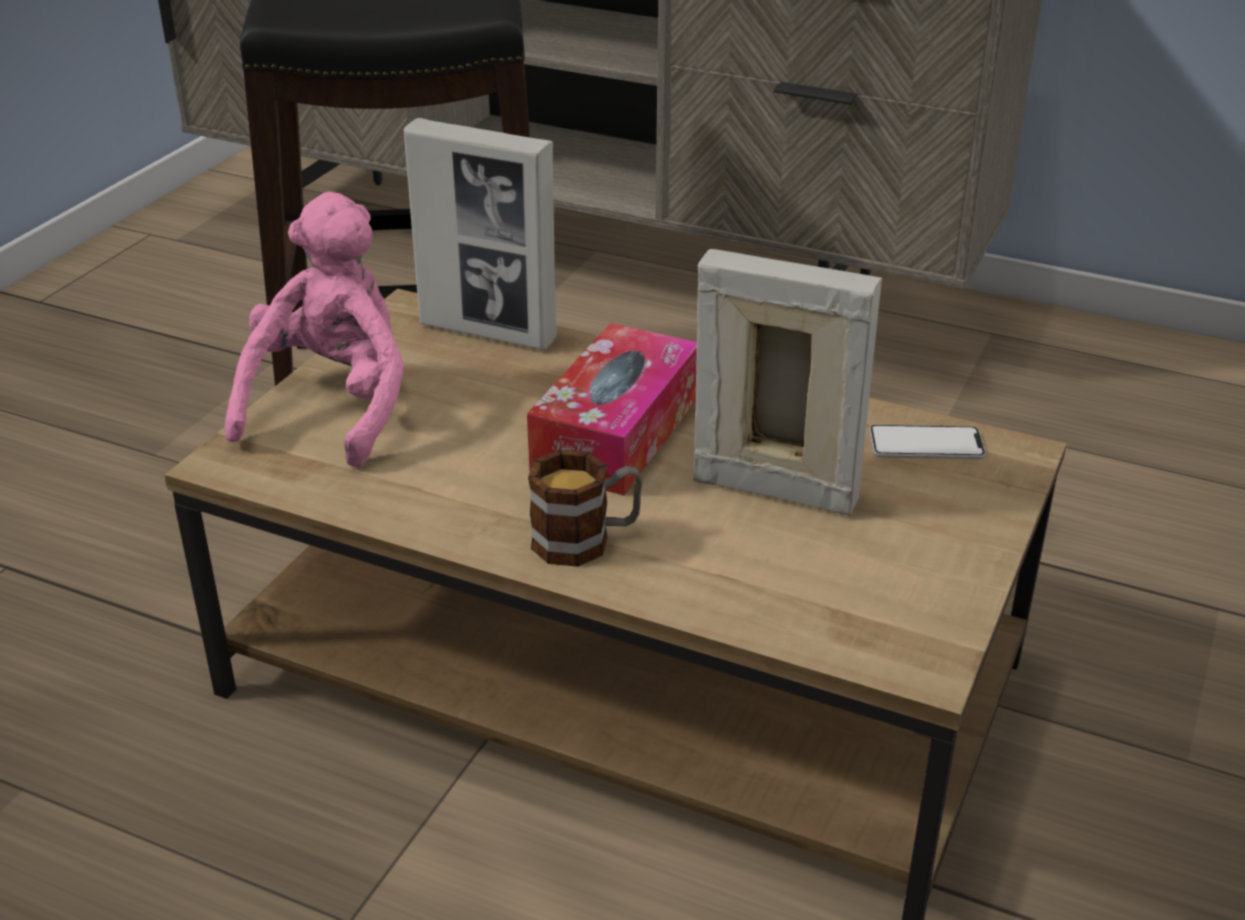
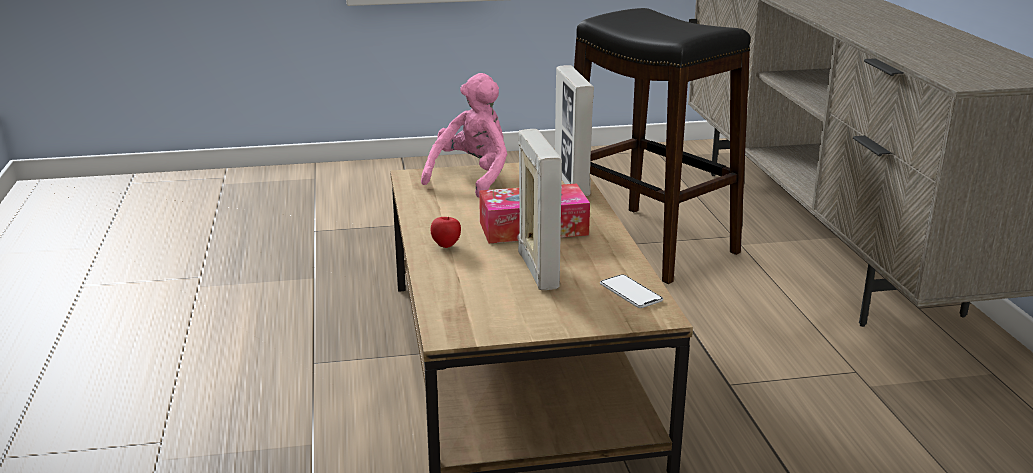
camera: 55 degrees right, 10 degrees down
(333, 406) = (472, 177): pink plush toy -> pink plush toy turned 45 degrees counterclockwise
(586, 540) = (446, 246): mug -> apple

